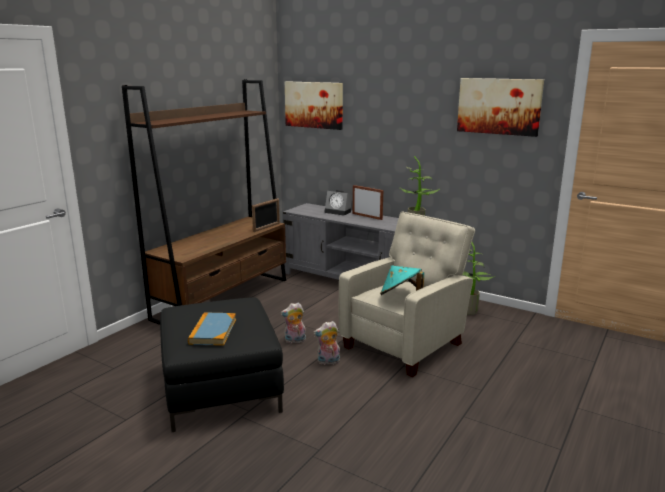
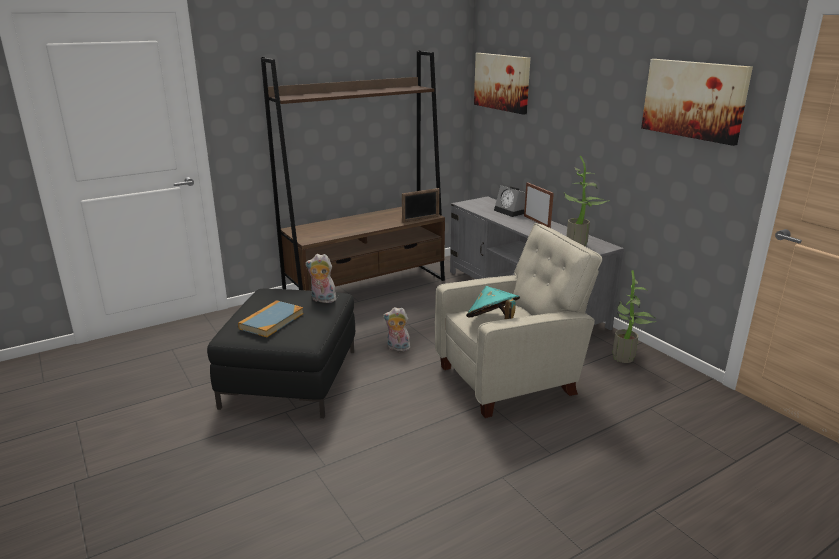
camera: 25 degrees right, 5 degrees up
(328, 362) = (411, 378): plush toy -> plush toy (322, 300)

